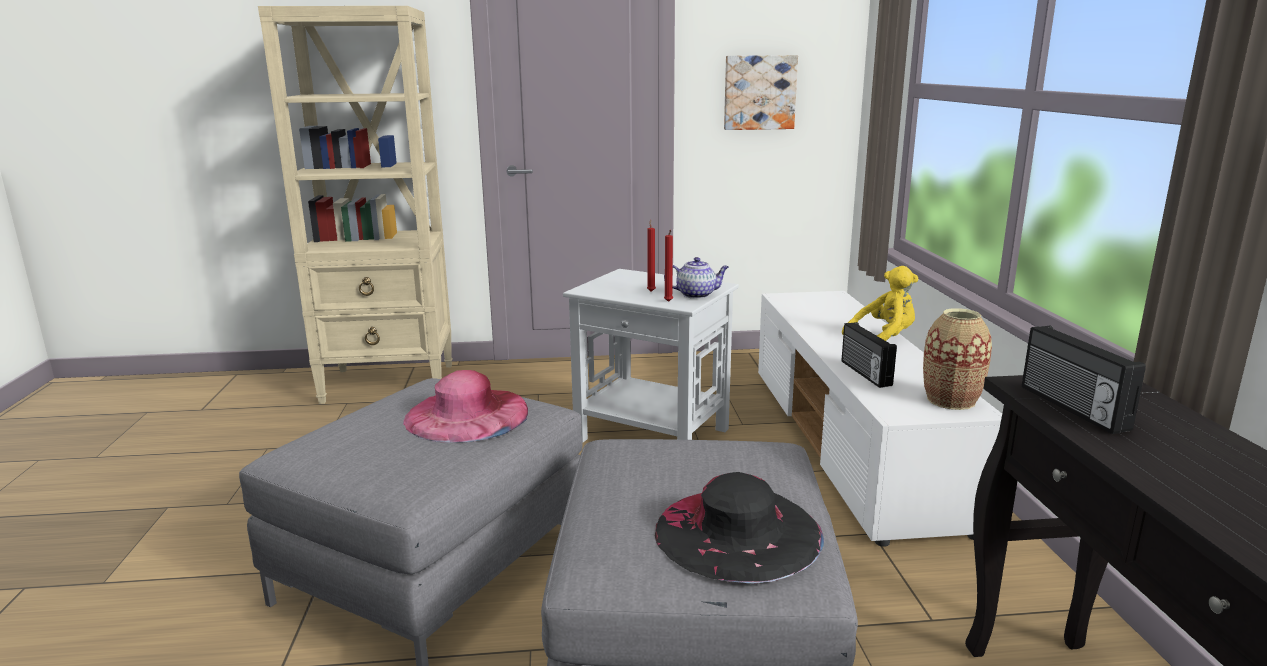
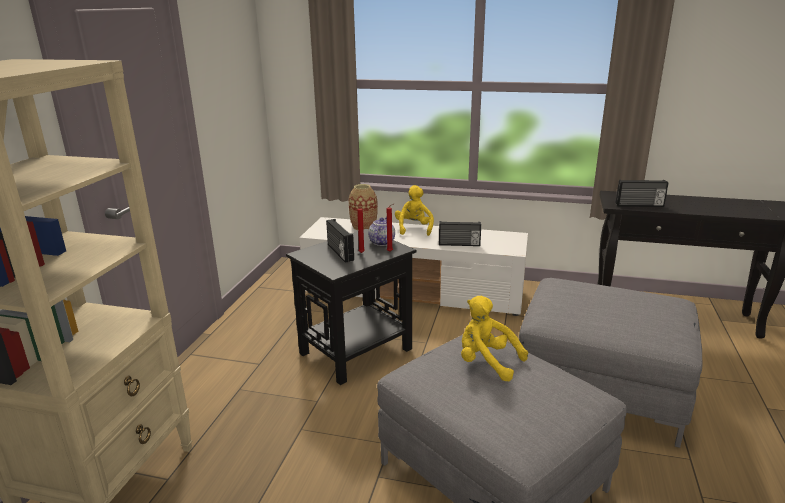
camera: 70 degrees left, 5 degrees up
(467, 414) = (486, 362): pink hat -> yellow plush toy
(642, 284) = (339, 252): none -> radio
(653, 435) = (357, 351): white side table -> black side table
(737, 532) = (646, 305): black hat -> none
(759, 92) = (229, 96): picture -> none
(951, 400) = (503, 237): vase -> vase (363, 227)

